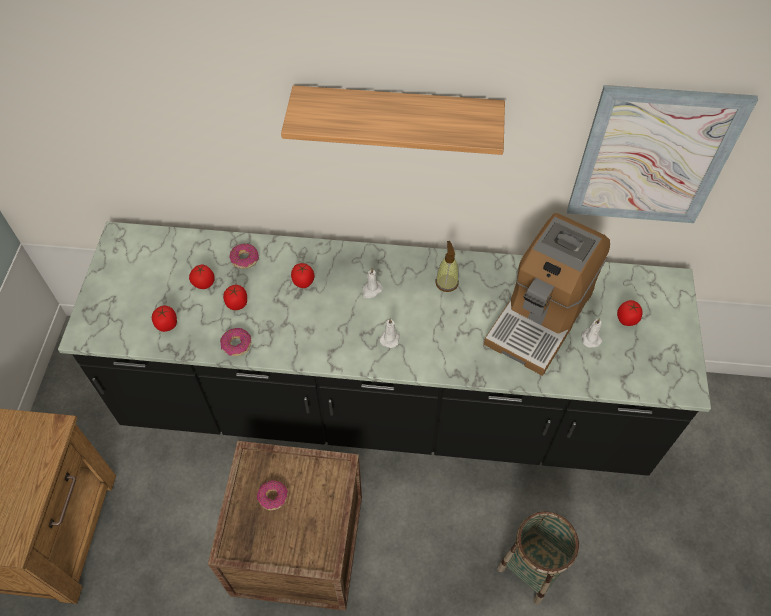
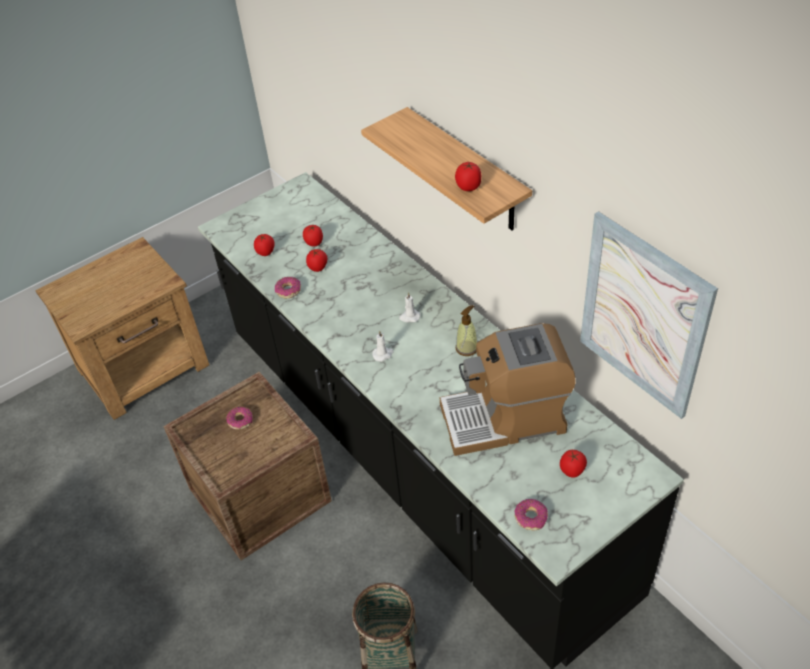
camera: 50 degrees right, 10 degrees down
(244, 259) = (355, 244): donut -> donut (531, 517)
(303, 282) = (373, 282): tomato -> tomato (468, 187)
(590, 338) = (525, 460): white candle -> none

